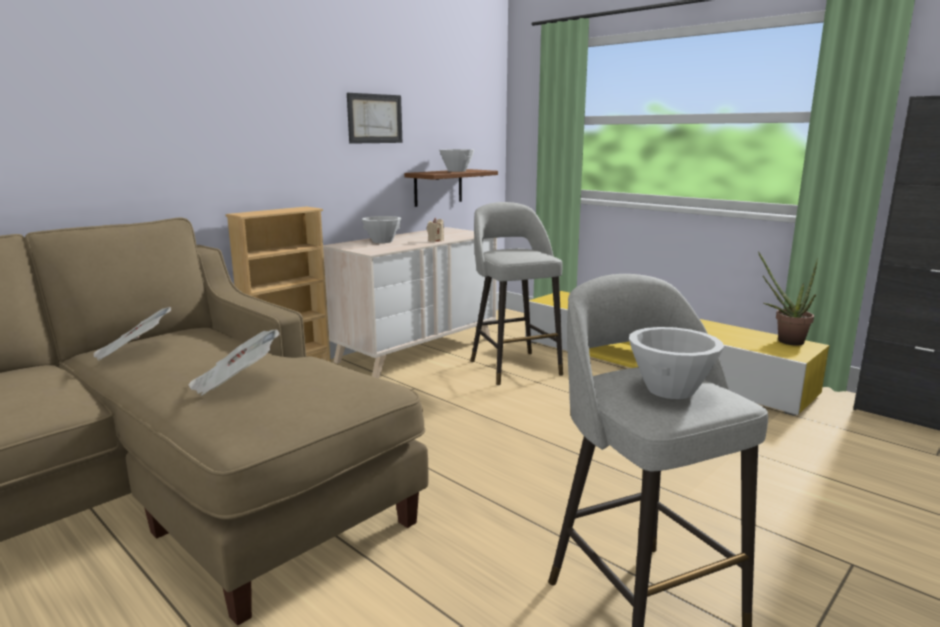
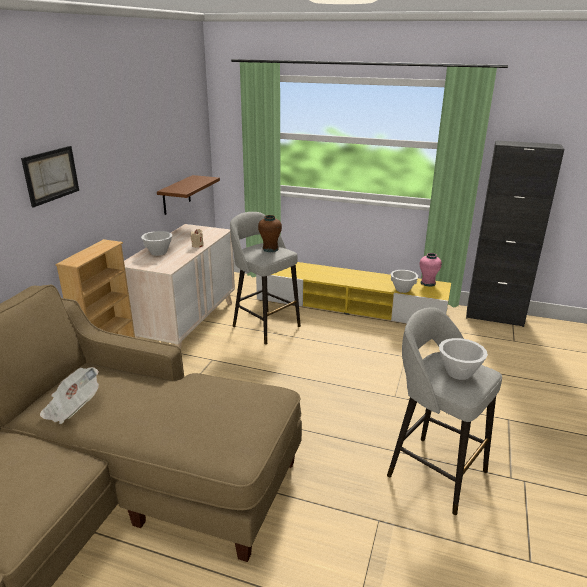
camera: 25 degrees left, 10 degrees up
(235, 384) = (189, 418): newspaper -> none
(375, 118) = (135, 155): picture -> picture (51, 175)
(456, 171) = (192, 182): white bowl -> white bowl (402, 289)
(526, 252) = (270, 249): none -> brown vase
(784, 340) = (428, 283): potted plant -> pink vase

